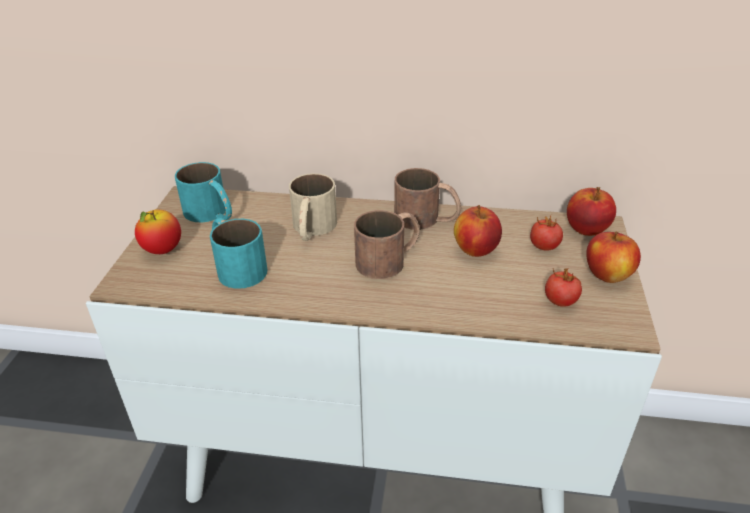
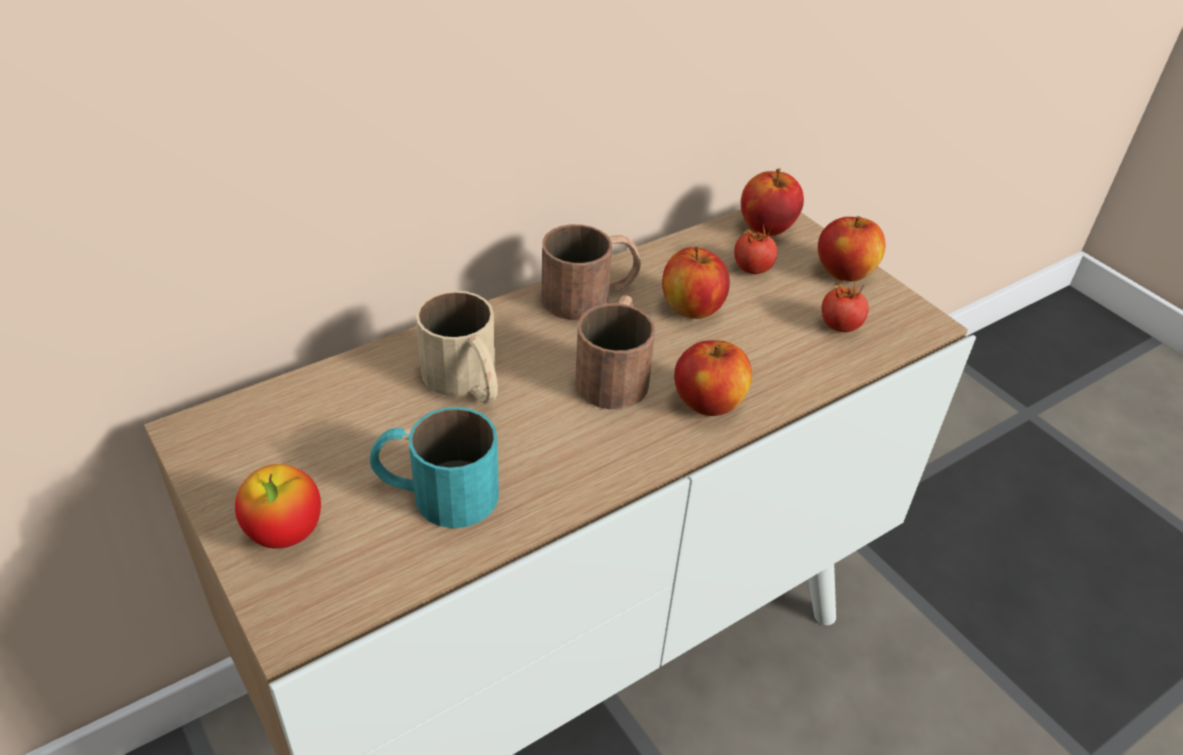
camera: 45 degrees left, 5 degrees up
(212, 214) = (284, 436): turquoise mug -> none
(417, 298) = (708, 403): none -> apple

